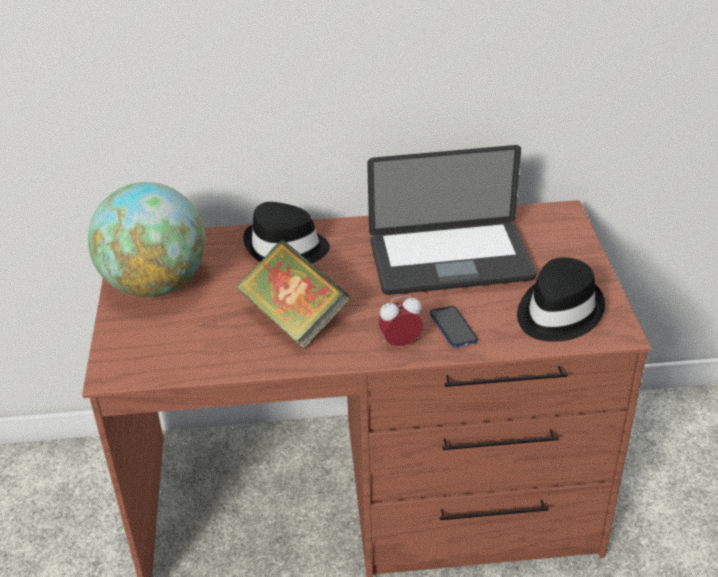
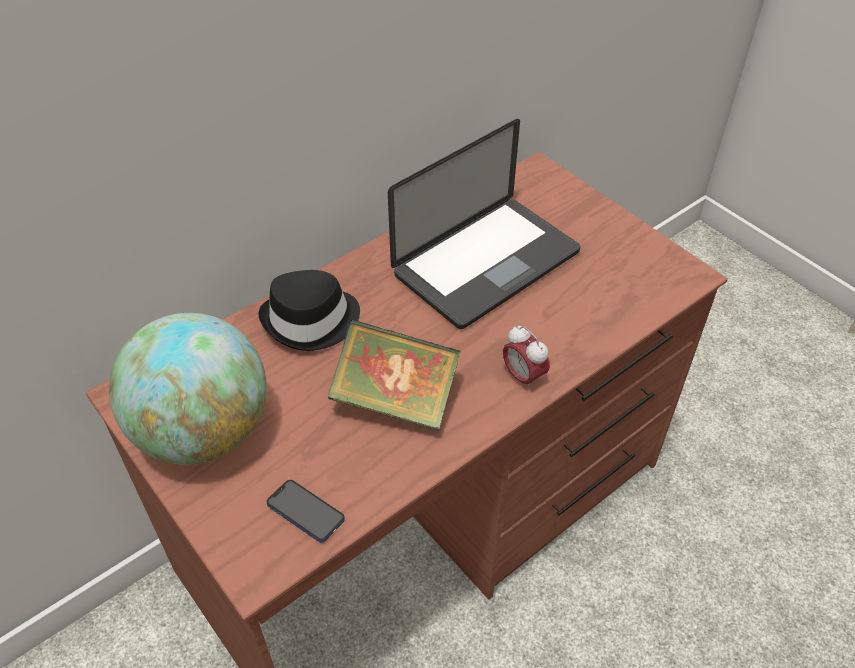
camera: 35 degrees left, 10 degrees up
(400, 343) = (523, 377): alarm clock -> alarm clock turned 75 degrees counterclockwise
(453, 328) = (555, 336): phone -> phone (305, 511)
(557, 312) = (626, 277): black hat -> none

